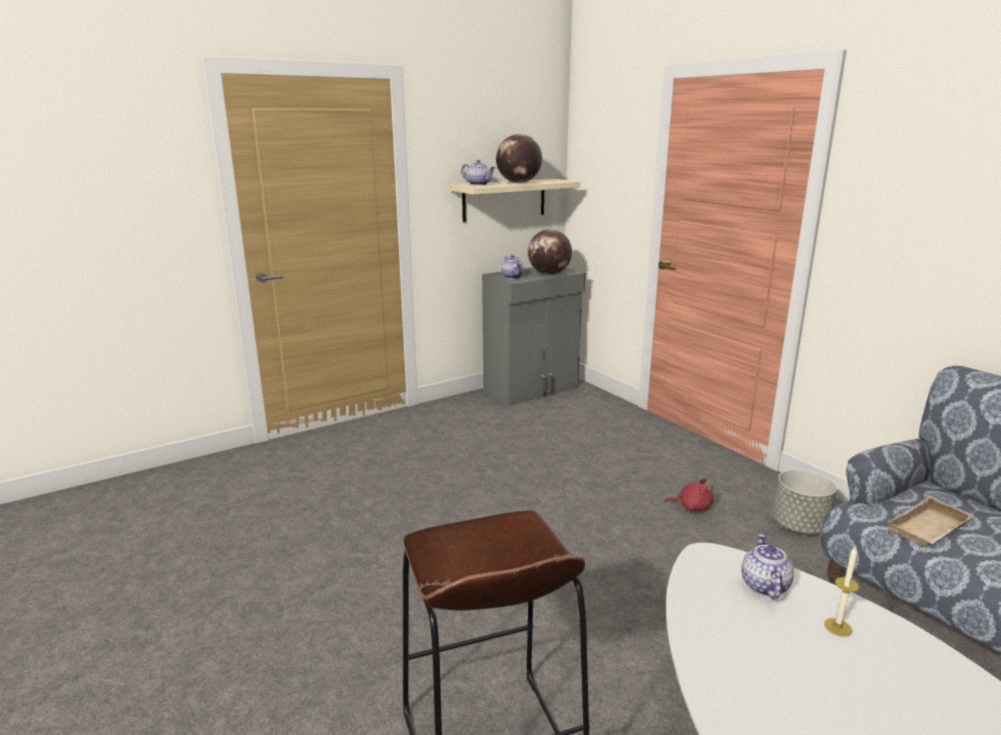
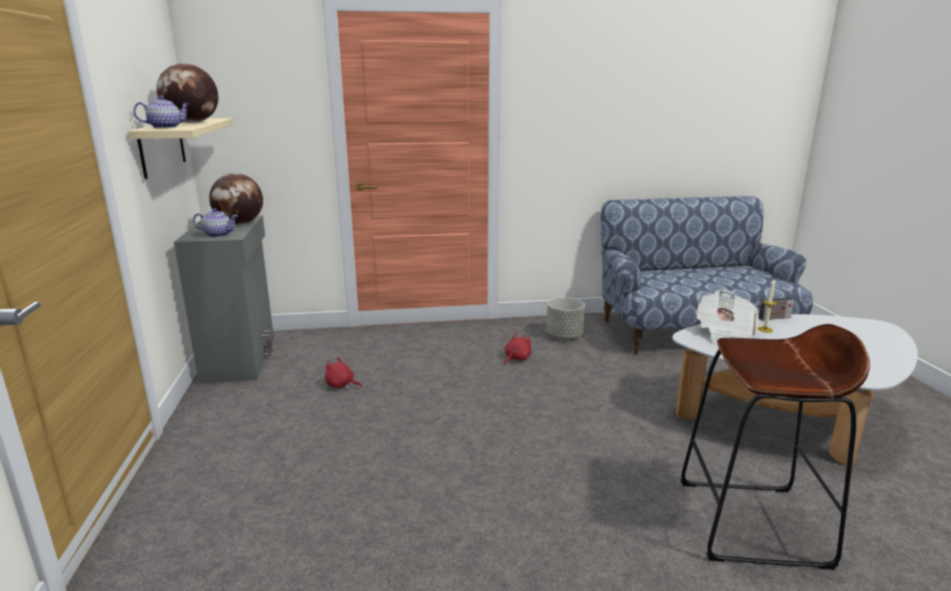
camera: 65 degrees left, 0 degrees up
(534, 438) = (341, 385): none -> red plush toy
(763, 585) = (724, 333): teapot -> newspaper
(911, 637) = (773, 318): none -> radio
(930, 529) = (674, 285): beige tray -> none

